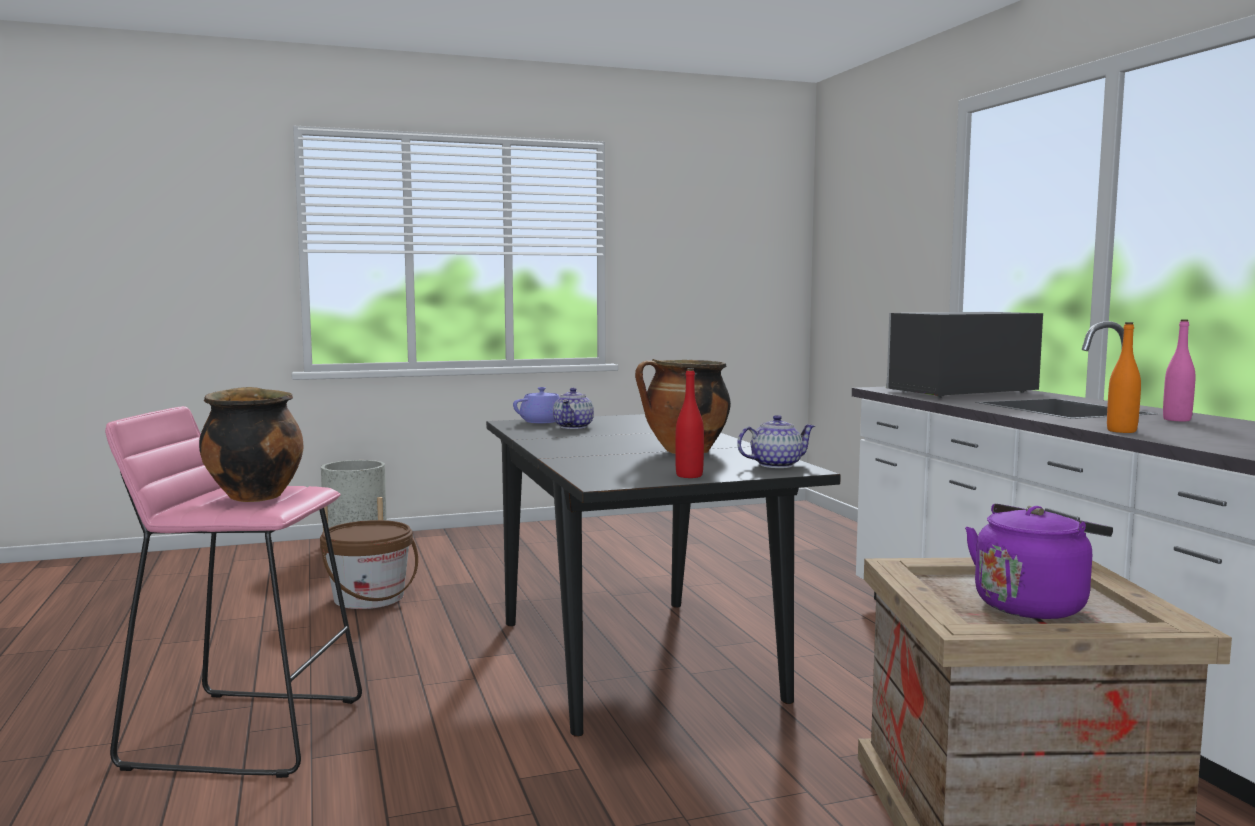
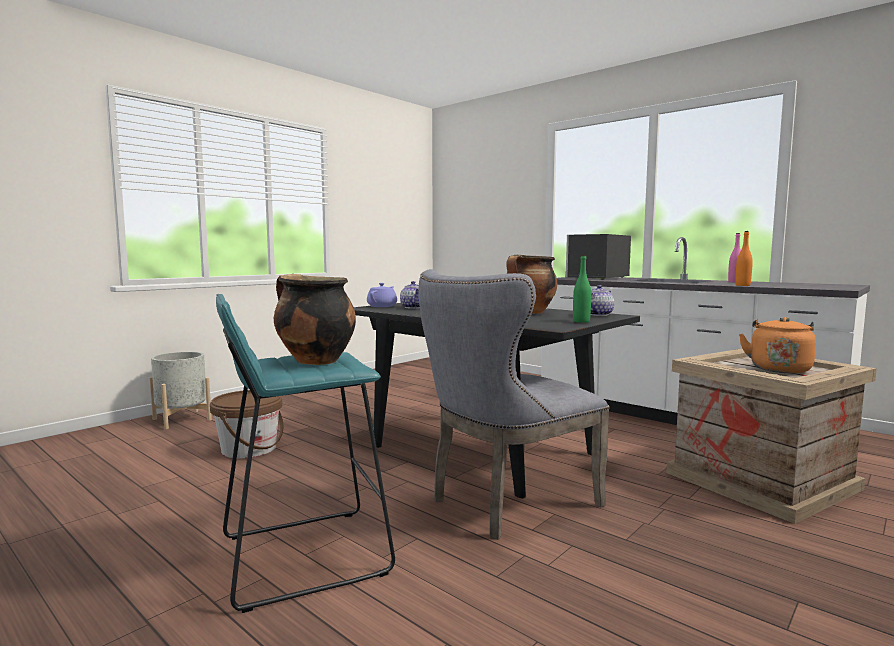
camera: 30 degrees left, 0 degrees up
(245, 731) = (303, 555): pink stool -> turquoise stool
(542, 737) = (505, 503): none -> grey chair
(689, 475) = (581, 321): red bottle -> green bottle
(1033, 605) = (779, 369): purple kettle -> orange kettle

